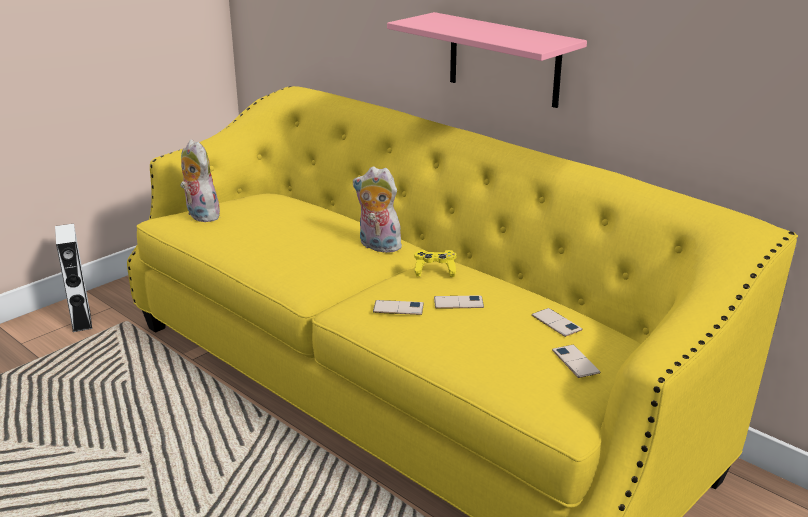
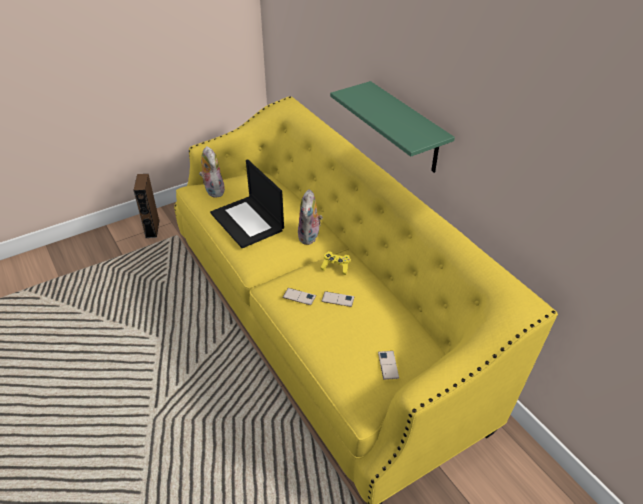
camera: 15 degrees right, 15 degrees up
(81, 319) = (152, 229): white speaker -> brown speaker
(274, 240) = (248, 222): none -> laptop
(377, 247) = (310, 237): plush toy -> plush toy turned 120 degrees counterclockwise
(504, 60) = (407, 128): pink shelf -> green shelf
(556, 323) = (391, 329): phone -> none

